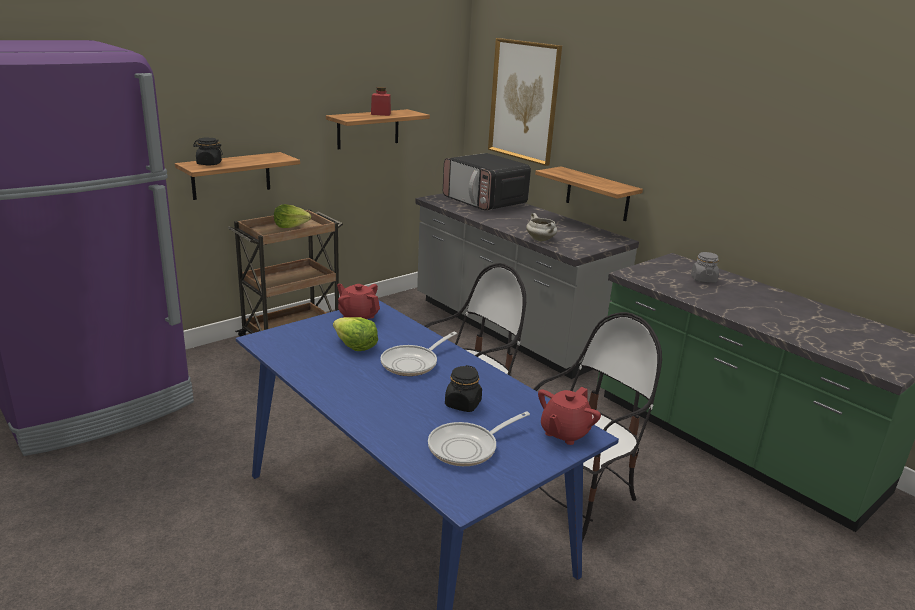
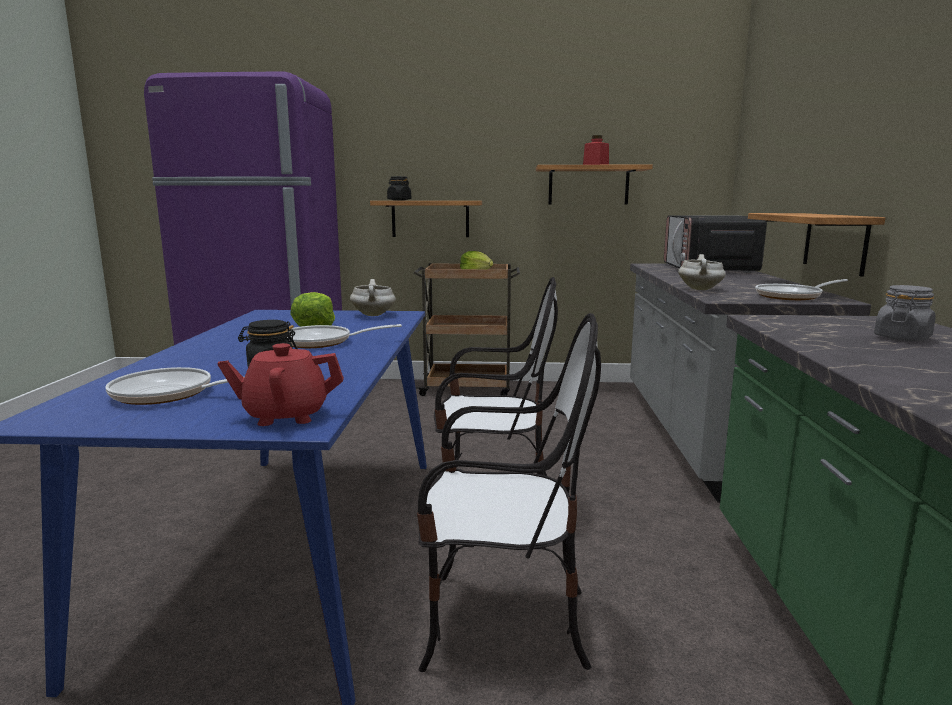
camera: 45 degrees right, 10 degrees down
(358, 316) = (374, 315): red teapot -> white cooking pot
(524, 101) = (776, 138): picture -> none
(597, 240) = (792, 296): none -> frying pan

